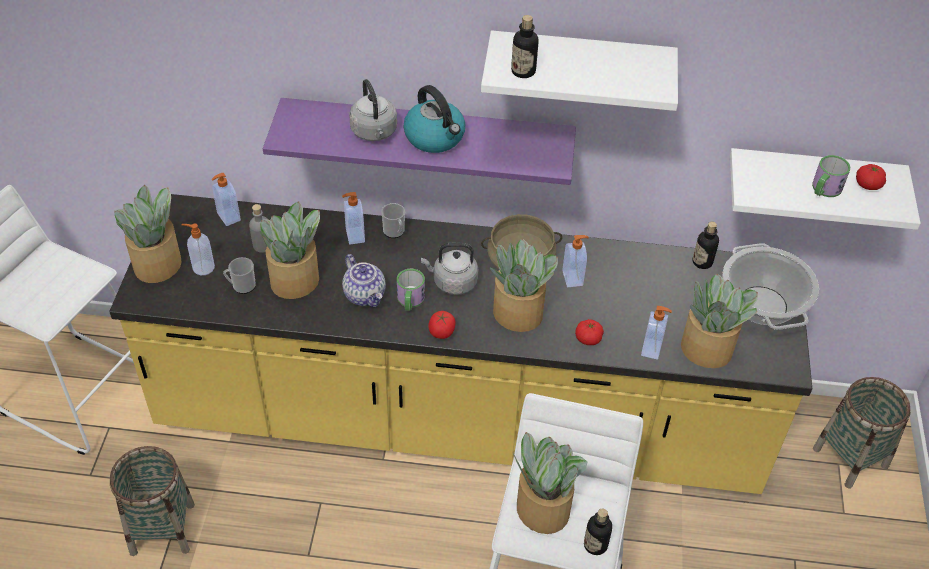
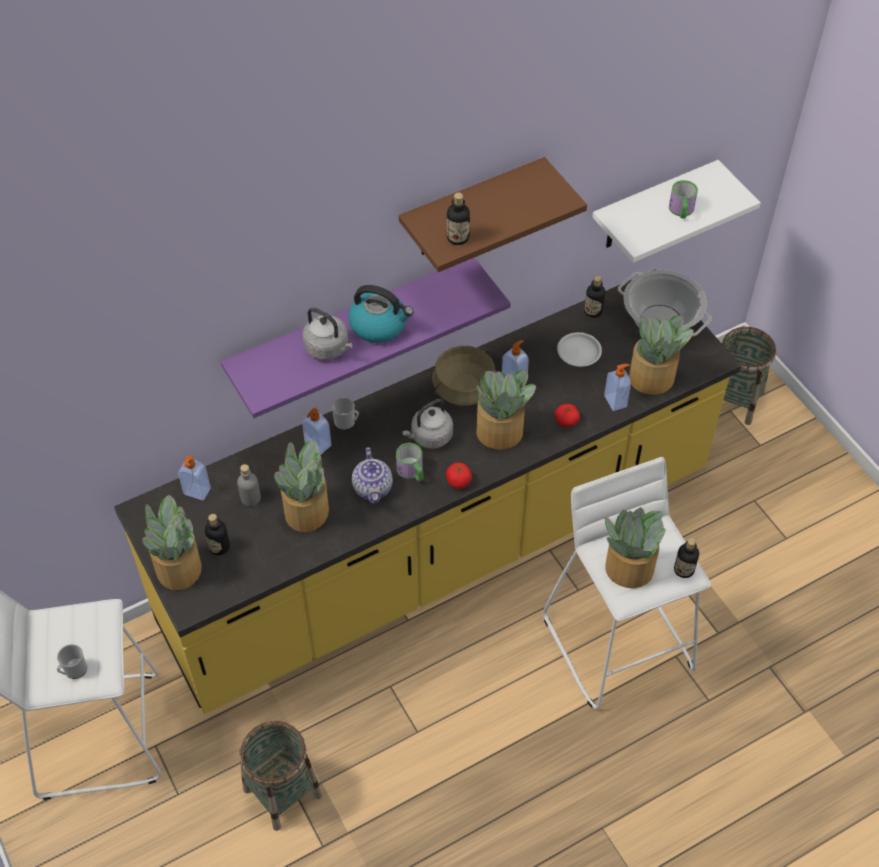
camera: 35 degrees left, 5 degrees up
(202, 267) = (219, 547): soap dispenser -> bottle
(241, 286) = (267, 542): mug -> mug (74, 671)
(365, 295) = (373, 488): teapot -> teapot turned 60 degrees clockwise
(580, 68) = (472, 209): white shelf -> brown shelf
(655, 288) = (578, 352): none -> white plate
(868, 185) = (705, 190): tomato -> none

